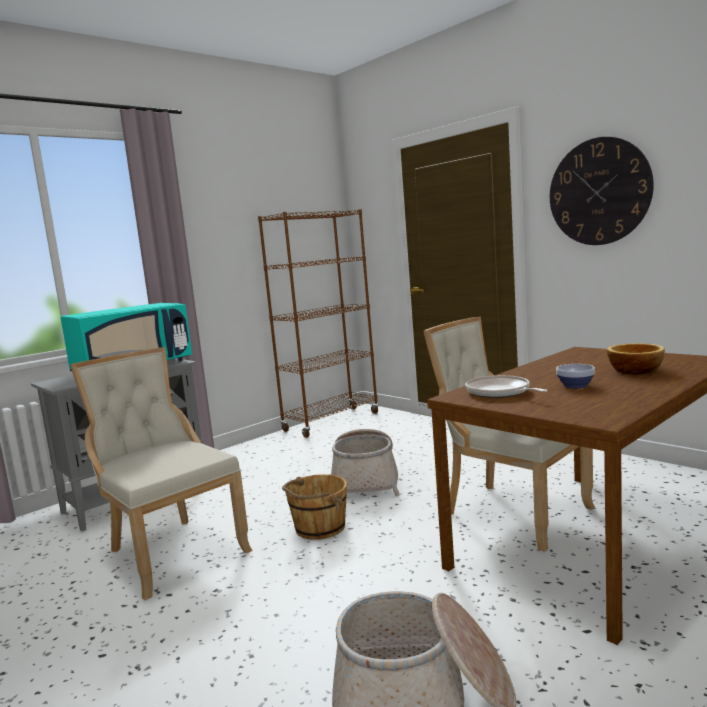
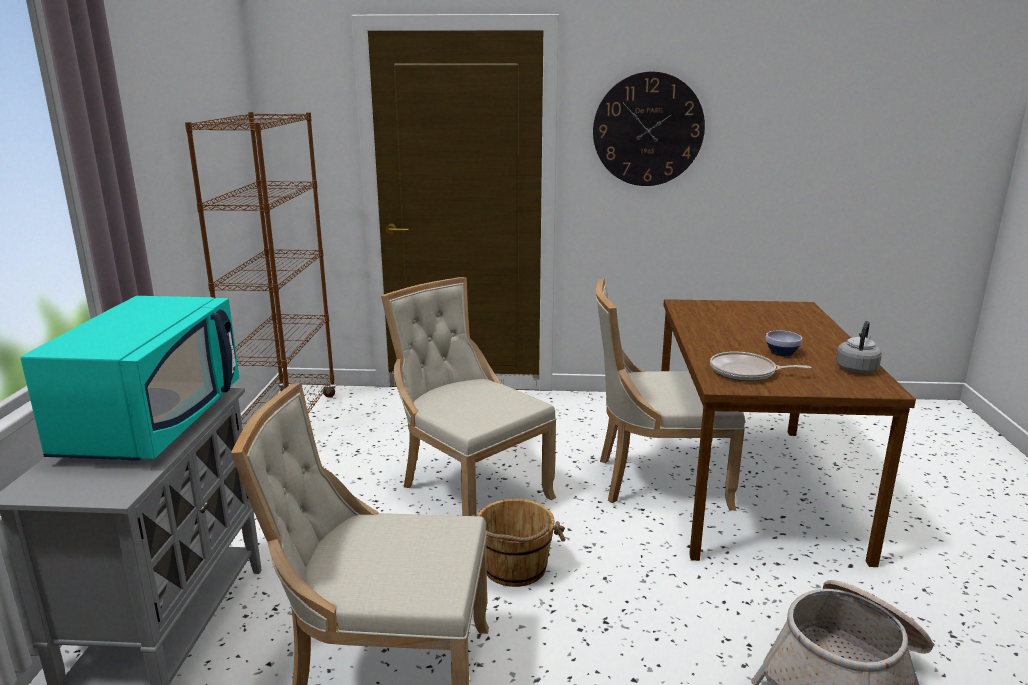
camera: 45 degrees left, 10 degrees up
(365, 480) = (469, 492): basket -> beige chair
(620, 404) = (856, 368): none -> grey kettle
(634, 370) = (781, 326): bowl -> none

